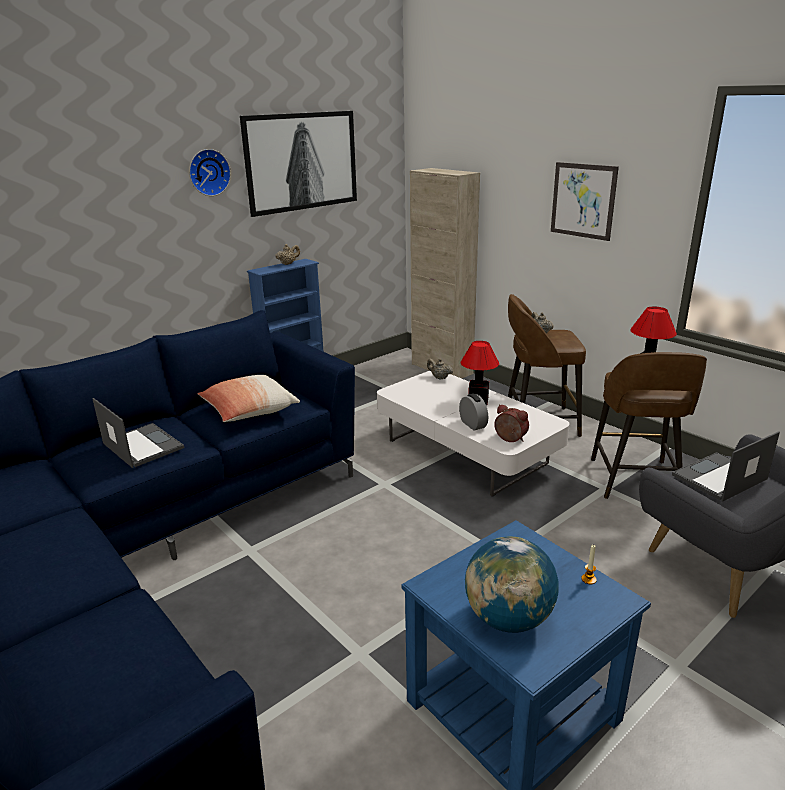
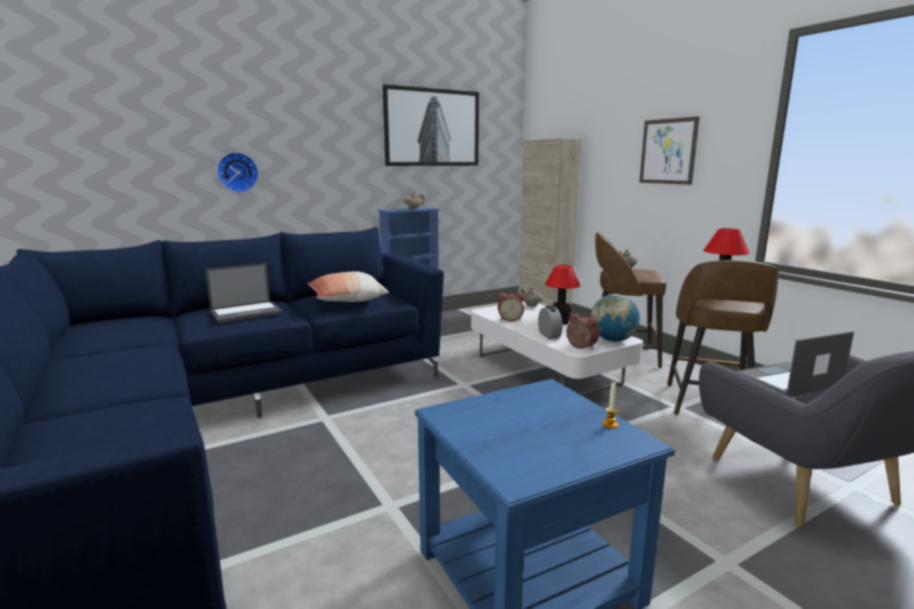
camera: 10 degrees right, 10 degrees down
(142, 445) = (247, 312): laptop -> laptop turned 90 degrees clockwise
(208, 172) = (353, 126): wall clock -> wall clock (237, 172)
(424, 402) = (510, 319): none -> alarm clock
(508, 619) = (510, 443): globe -> globe (613, 340)

